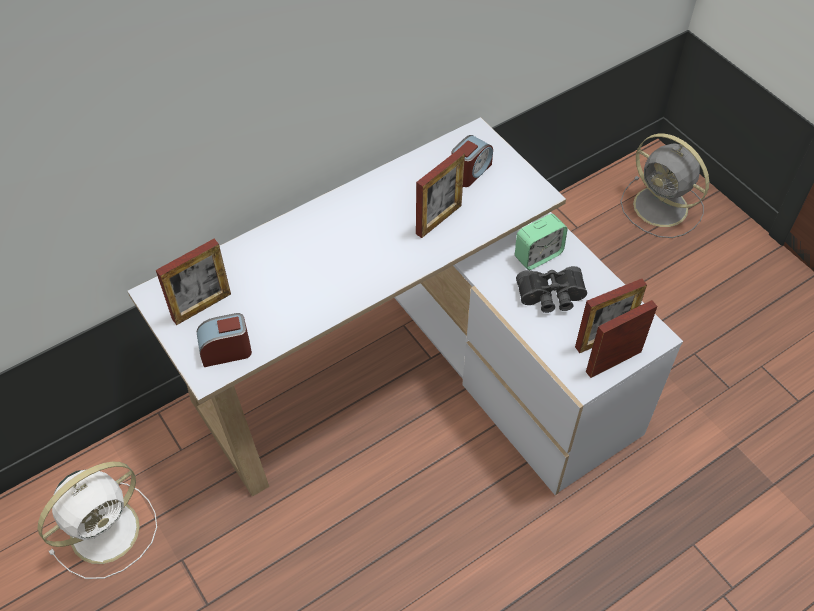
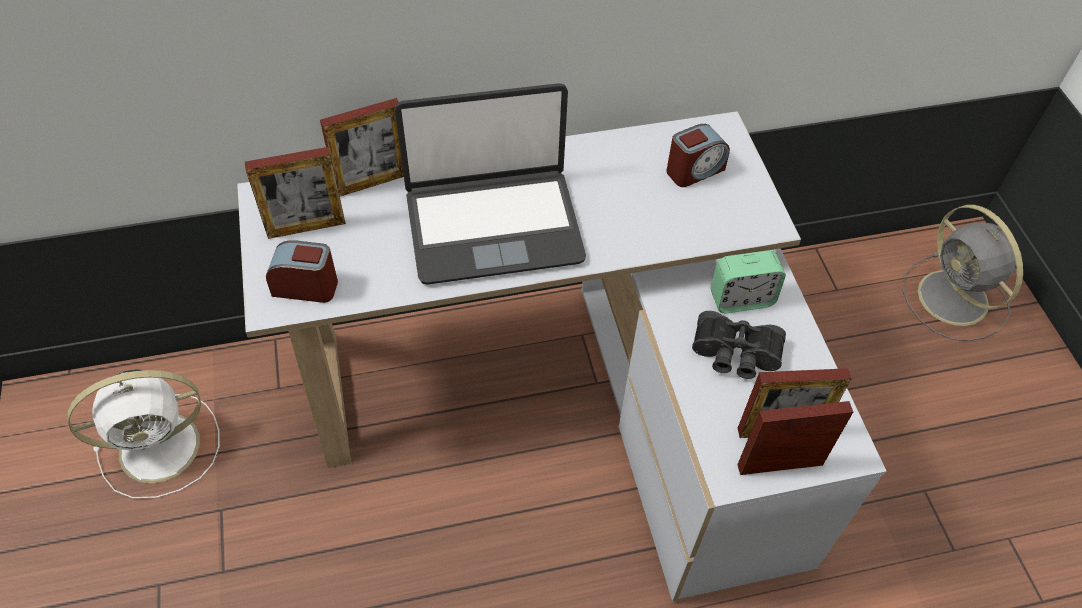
camera: 20 degrees right, 0 degrees up
(344, 259) = (493, 225): none -> laptop
(438, 219) = (628, 215): picture frame -> picture frame (372, 182)

